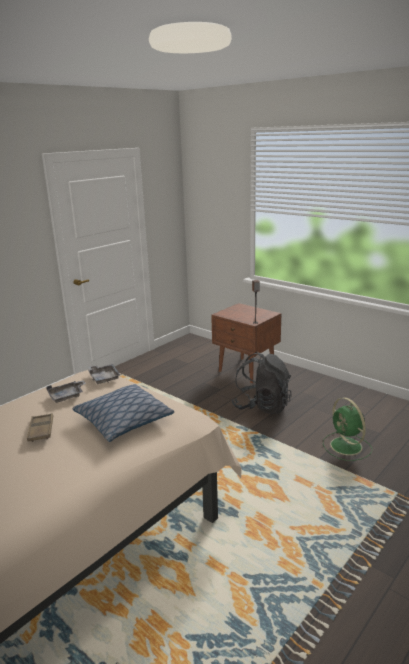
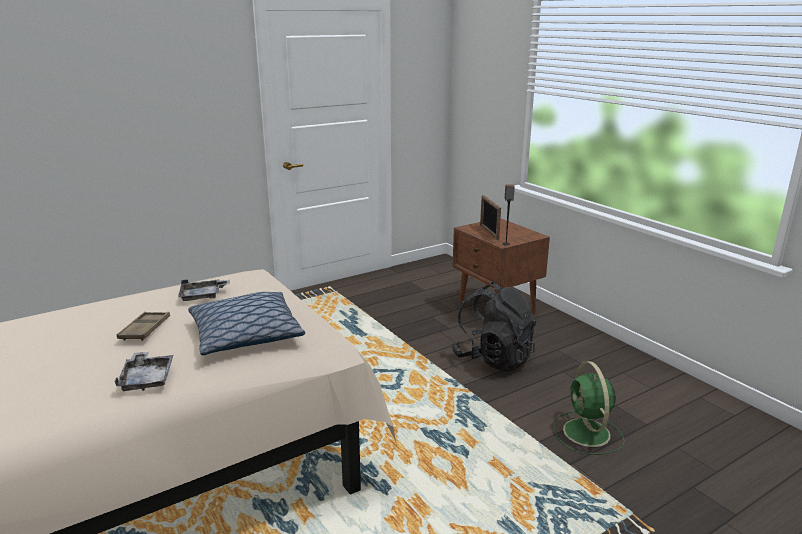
camera: 15 degrees right, 0 degrees up
(104, 378) = (260, 281): grey tray -> grey tray (147, 379)
(238, 315) = (489, 232): none -> picture frame

